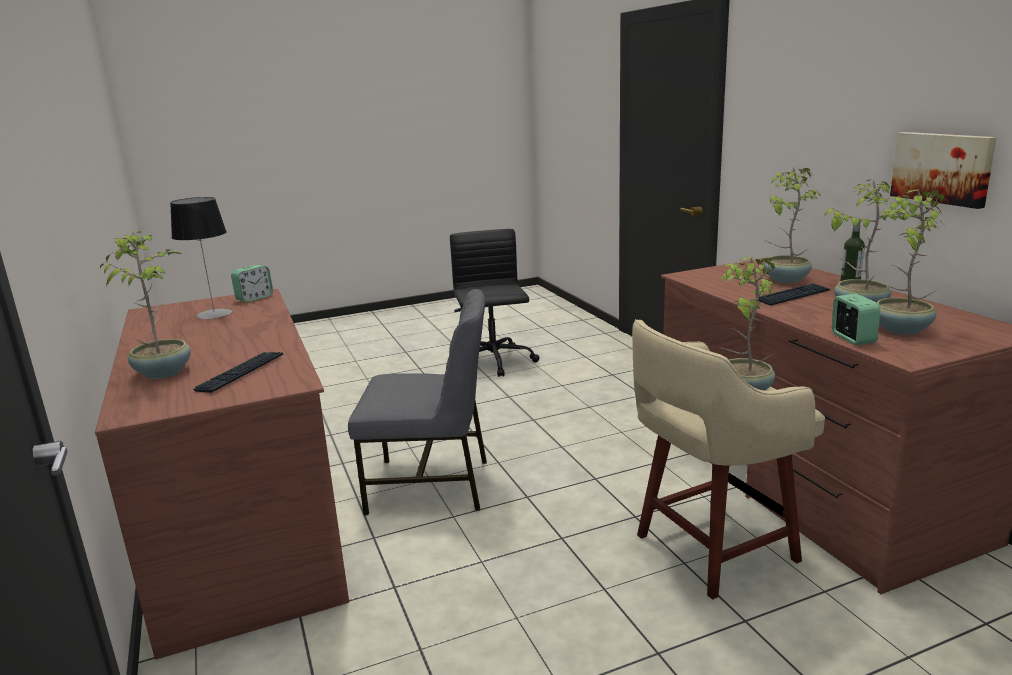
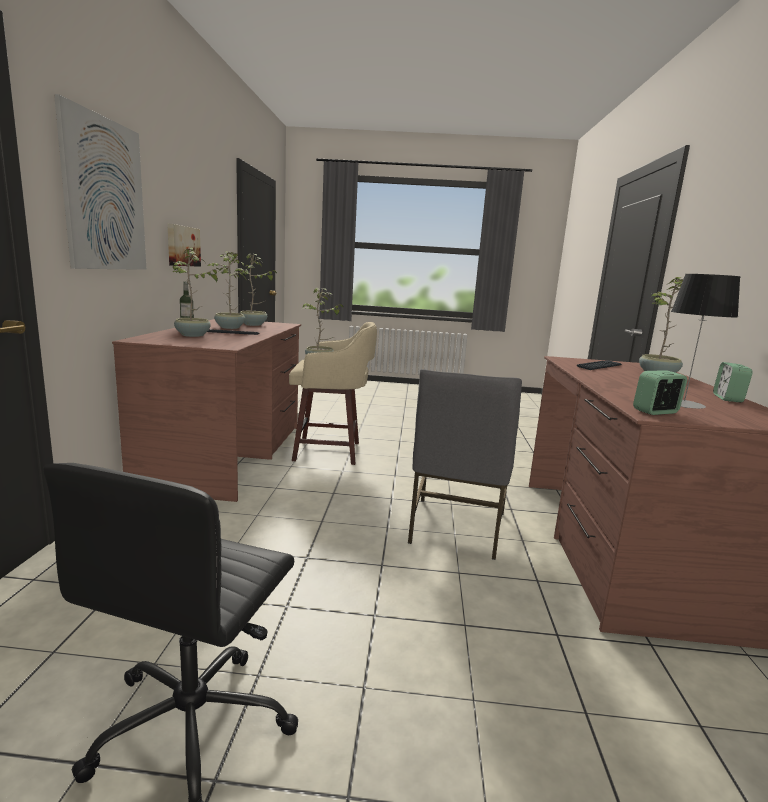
camera: 155 degrees left, 5 degrees down
(431, 485) = (455, 527): grey chair -> grey chair turned 105 degrees counterclockwise
(795, 108) = (105, 195): none -> picture
(852, 339) = (282, 327): alarm clock -> alarm clock (728, 398)

